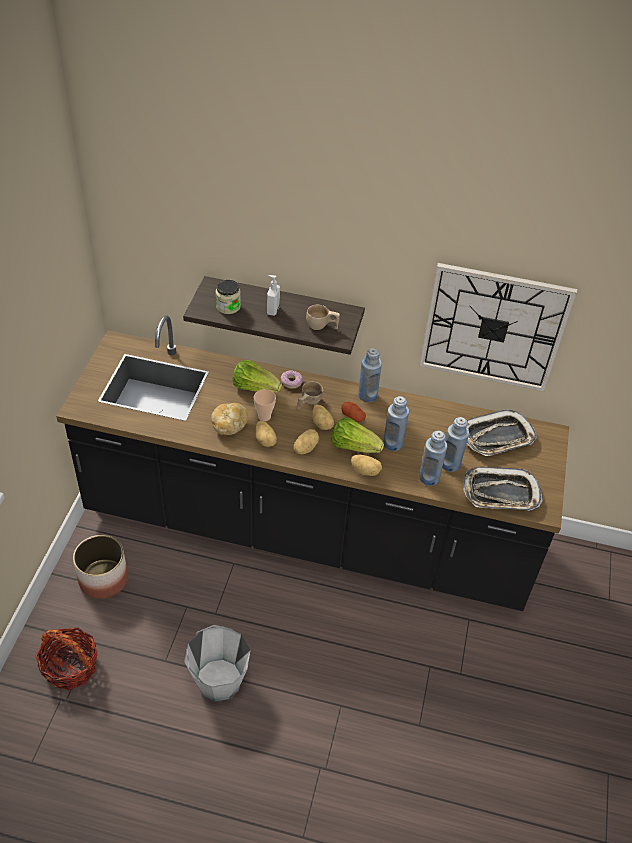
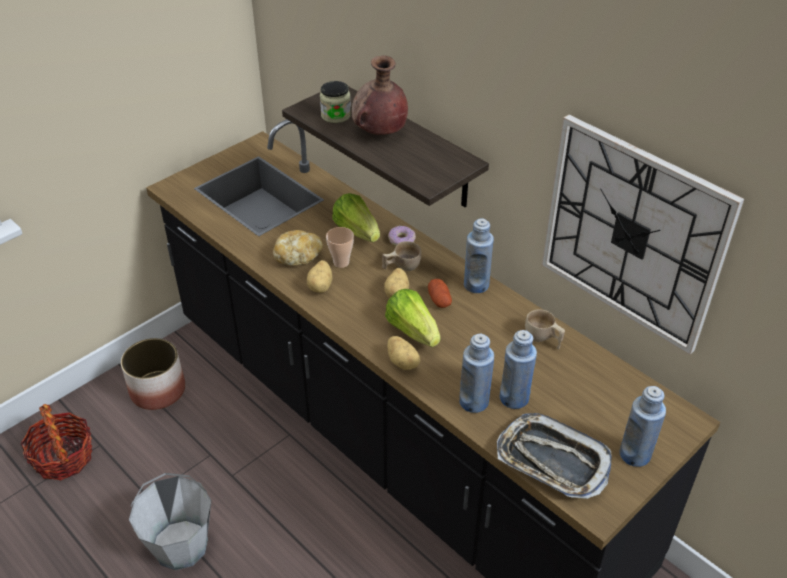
camera: 35 degrees right, 5 degrees down
(272, 310) = (379, 133): soap dispenser -> brown vase
(305, 448) = (356, 310): potato -> none
(322, 326) = (418, 165): beige cup -> beige cup (543, 339)
(392, 443) = (461, 346): blue bottle -> blue bottle (635, 454)
(497, 437) = (603, 394): tray -> none

